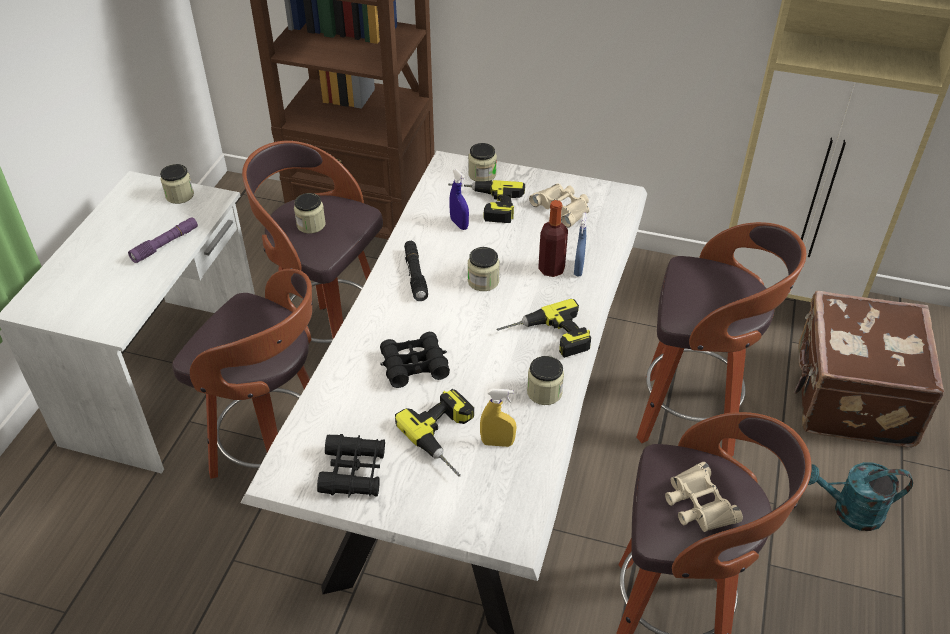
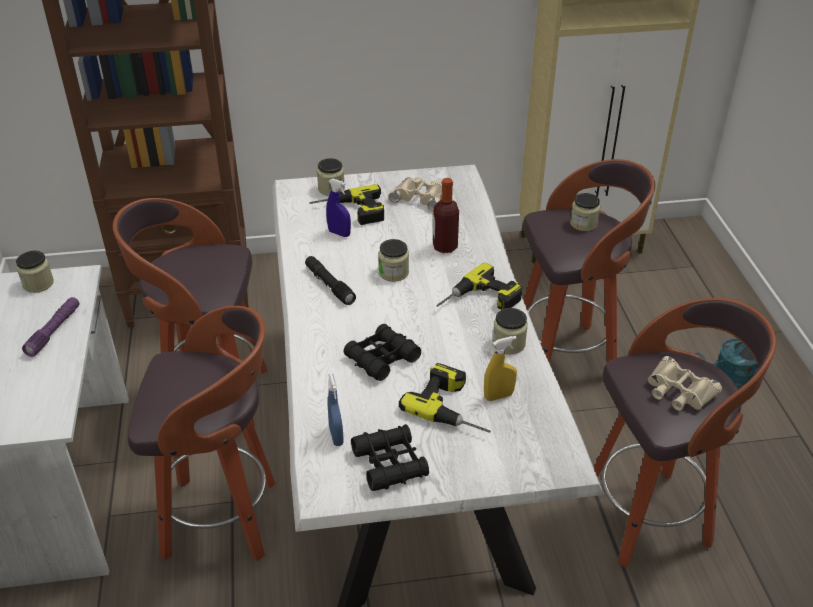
camera: 25 degrees left, 5 degrees down
(311, 225) = (191, 274): jar -> jar (583, 223)
(578, 269) = (467, 240): blue spray bottle -> blue spray bottle (336, 436)
(850, 397) = (673, 302): brown suitcase -> none

